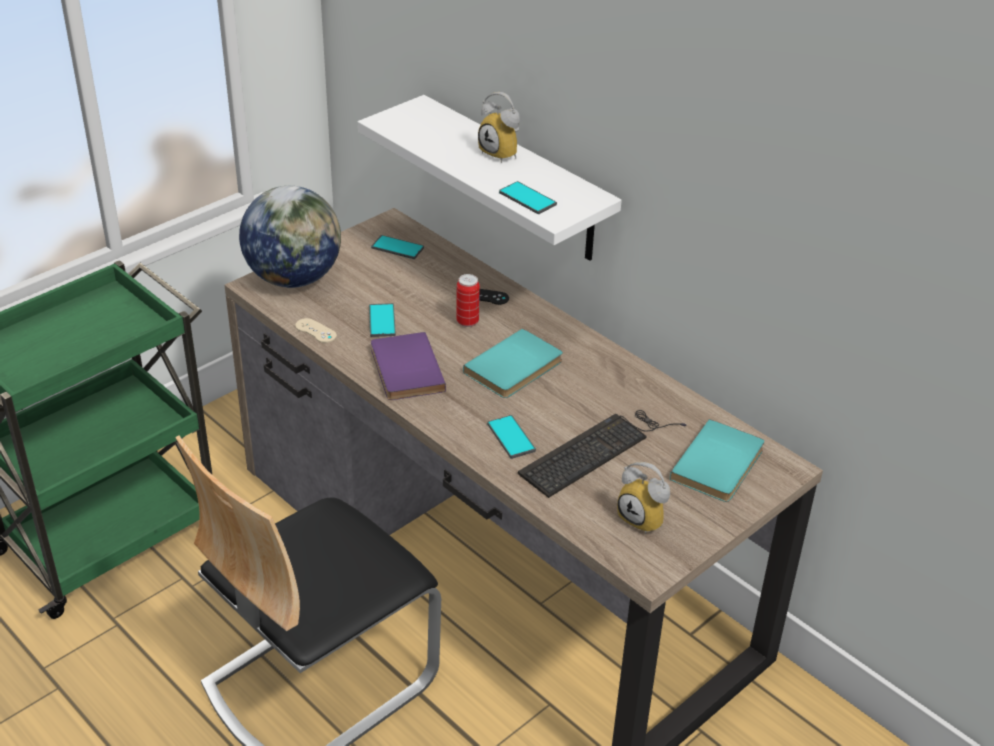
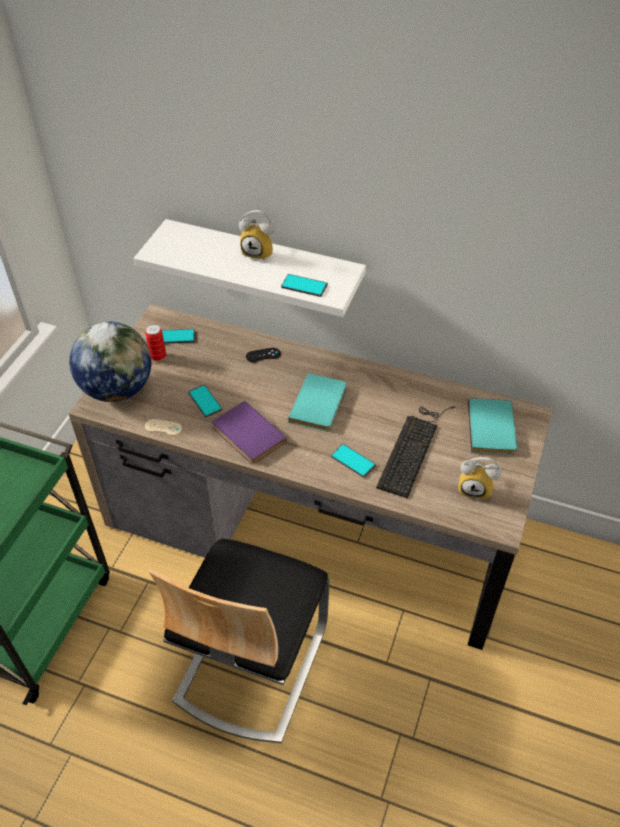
camera: 25 degrees left, 10 degrees up
(467, 322) = (264, 380): can -> can (158, 356)

